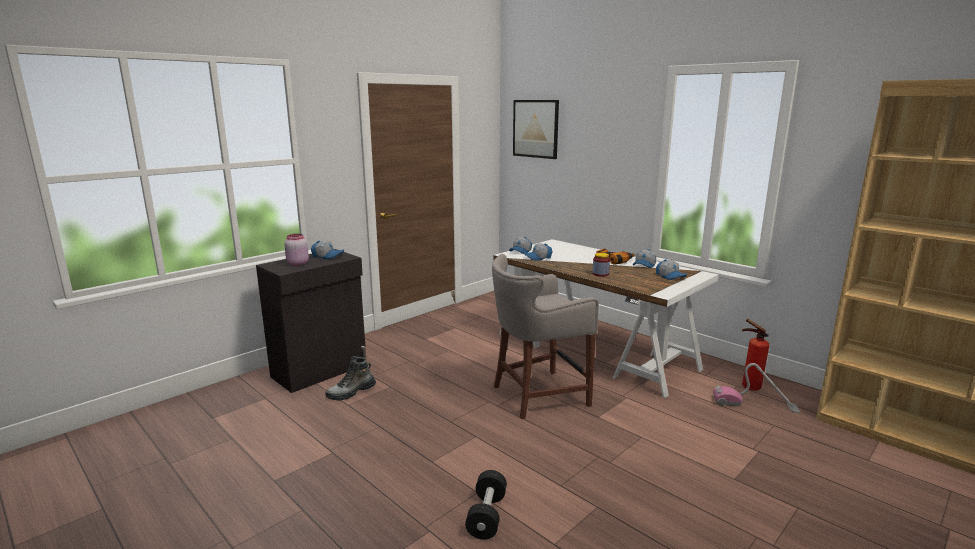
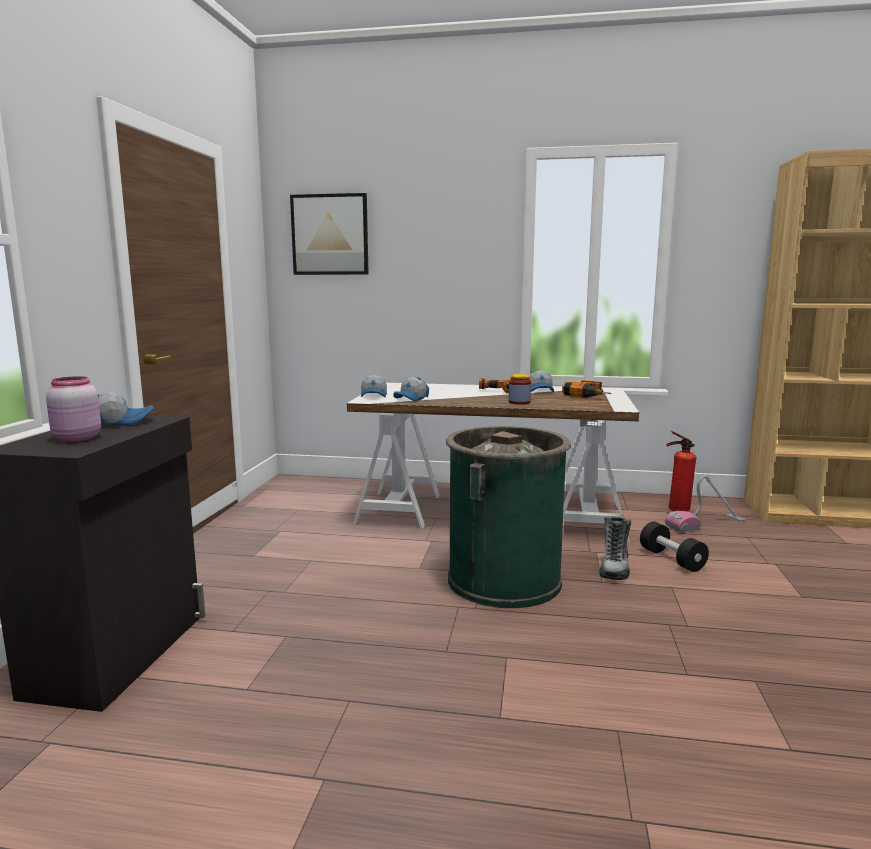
camera: 35 degrees left, 5 degrees down
(351, 392) = (228, 668): boot -> boot (615, 568)
(487, 516) = (676, 756): black dumbbell -> black dumbbell (671, 559)
(537, 395) = (504, 580): grey stool -> green trash can
(670, 276) = (589, 395): cap -> power drill

